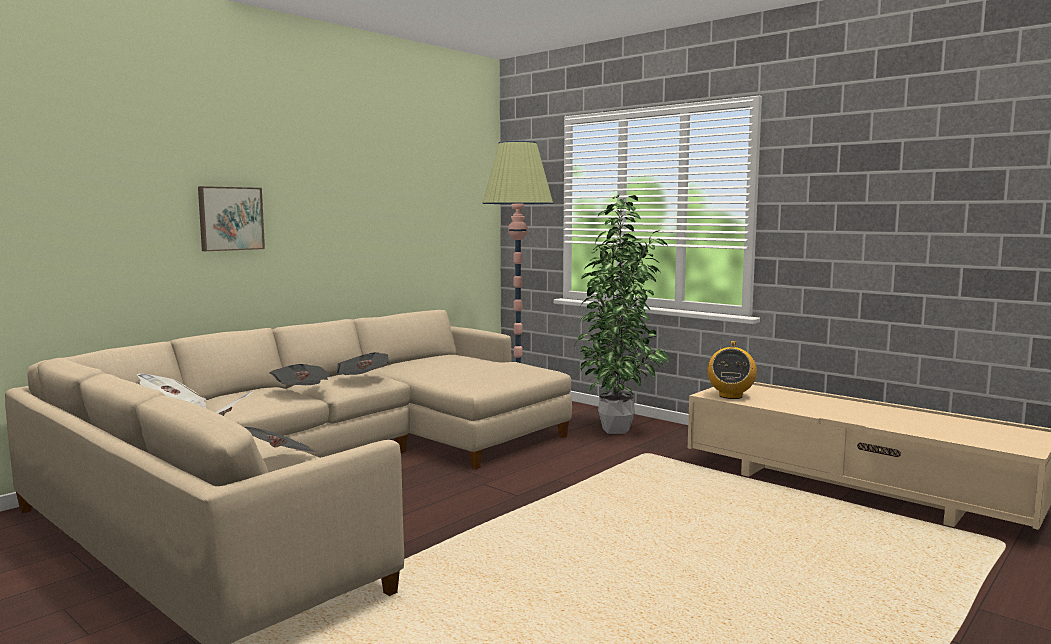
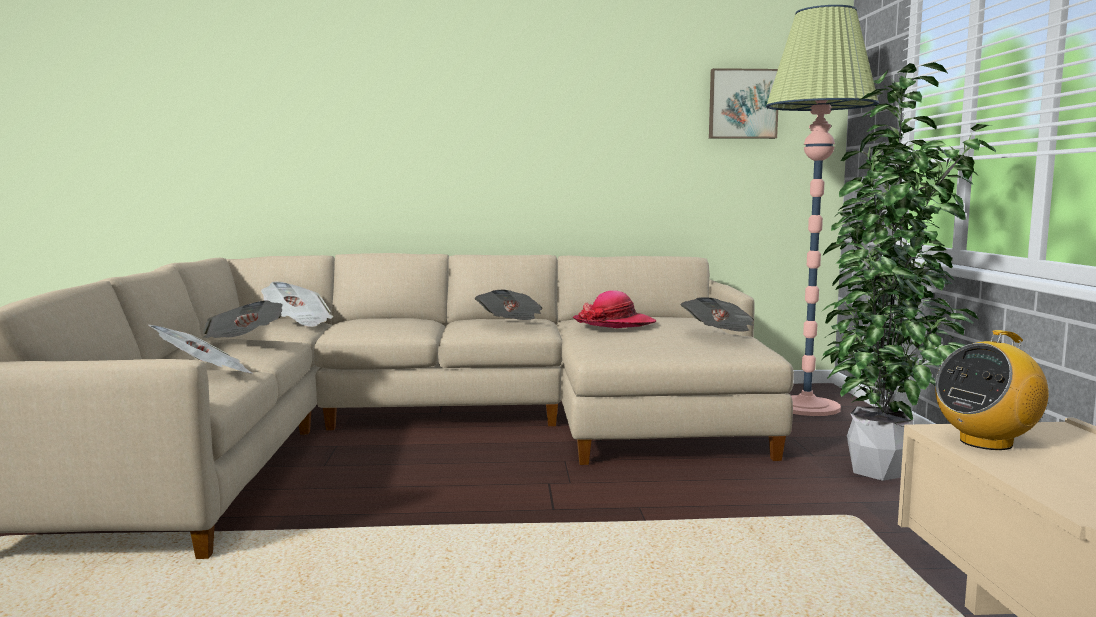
camera: 45 degrees right, 0 degrees up
(230, 218) = (425, 132): picture -> picture (742, 104)
(302, 391) = (427, 325): newspaper -> newspaper (719, 335)
(434, 366) = (614, 323): none -> hat

